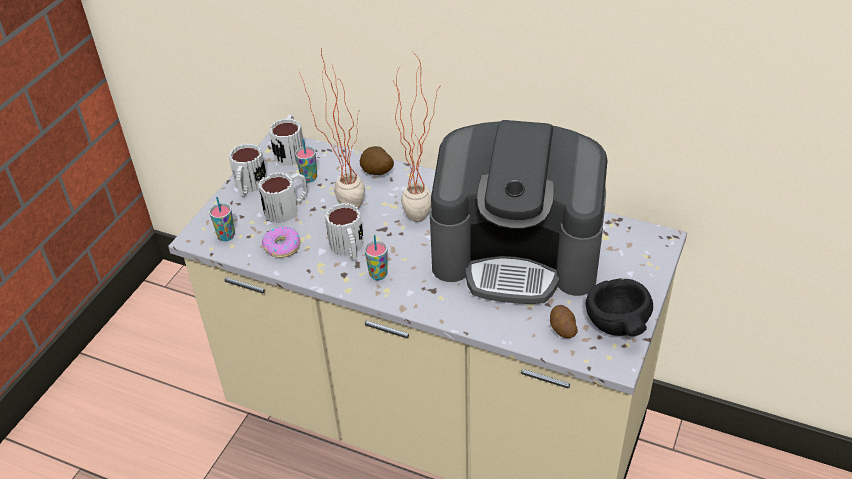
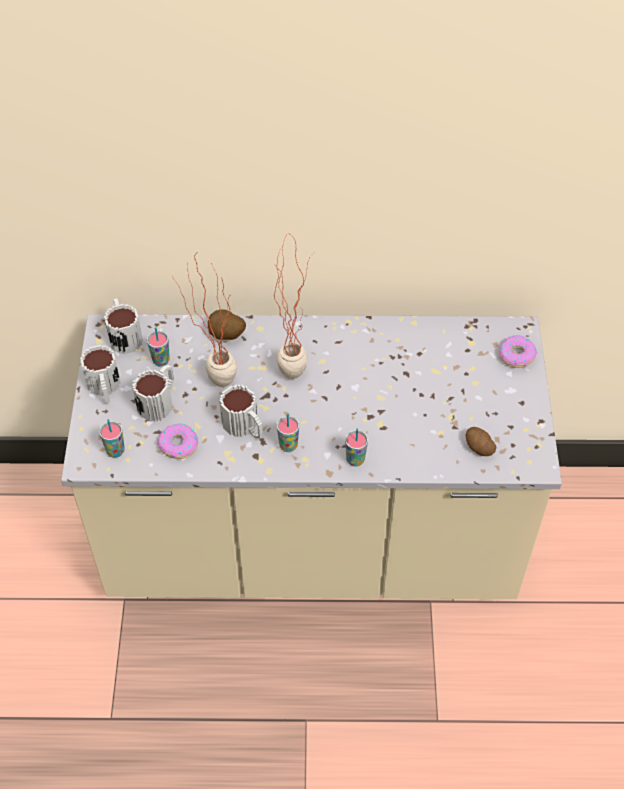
camera: 25 degrees left, 10 degrees up
(433, 304) = (355, 460): none -> cup
(517, 253) = (403, 383): coffee machine -> none
(616, 323) = (520, 427): black bowl -> none
(646, 259) = (516, 355): none -> donut

